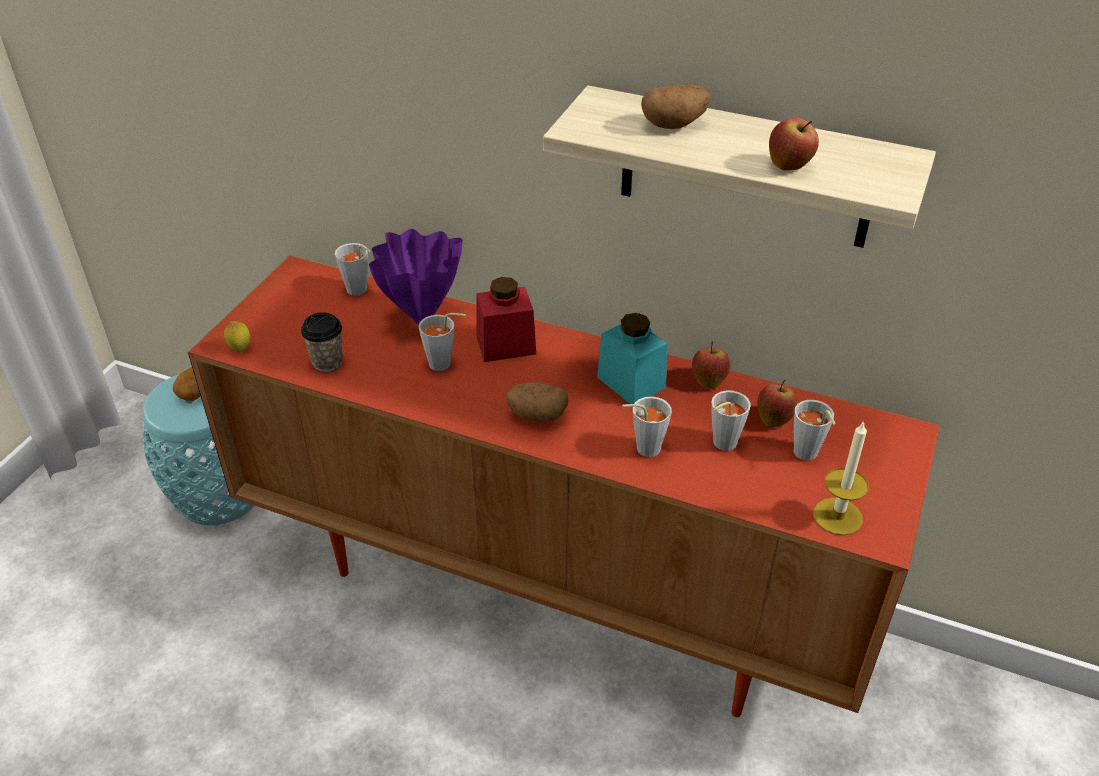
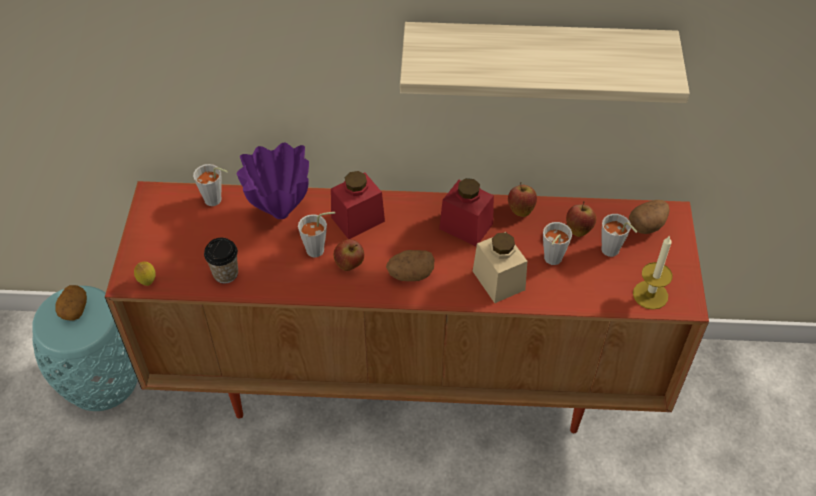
camera: 20 degrees left, 10 degrees up
(631, 382) = (466, 226): turquoise jar -> red jar
(642, 449) = (498, 280): grey cup -> beige jar
(674, 125) = (490, 49): potato -> potato (647, 225)
(790, 166) = (589, 70): apple -> apple (349, 265)

